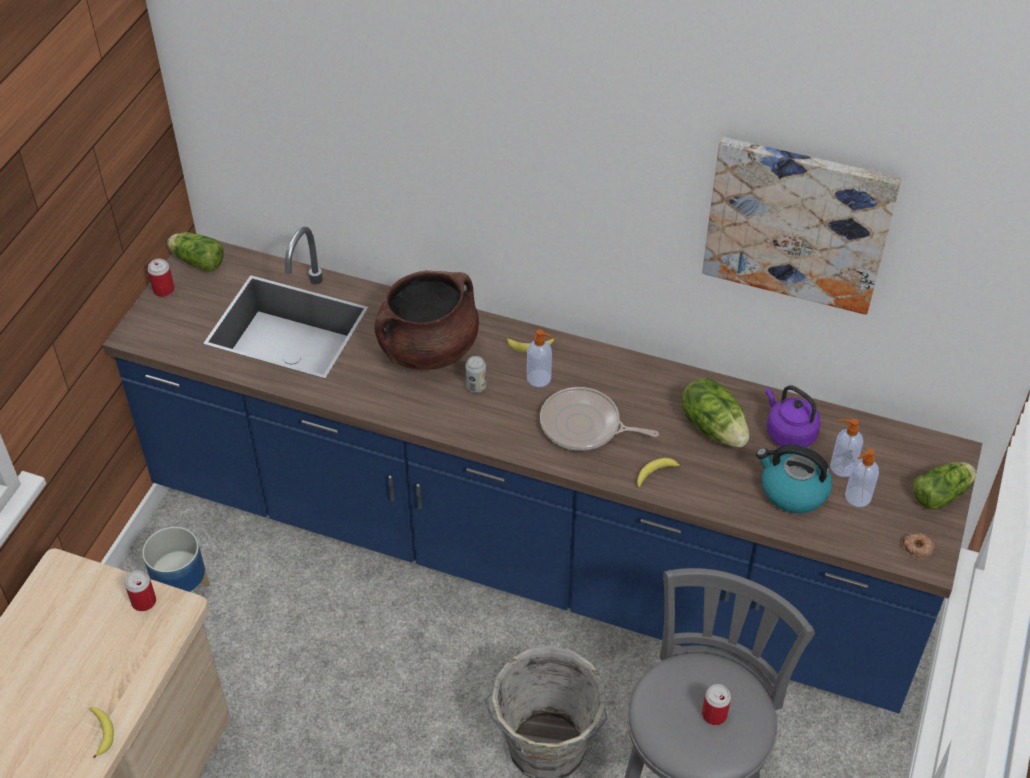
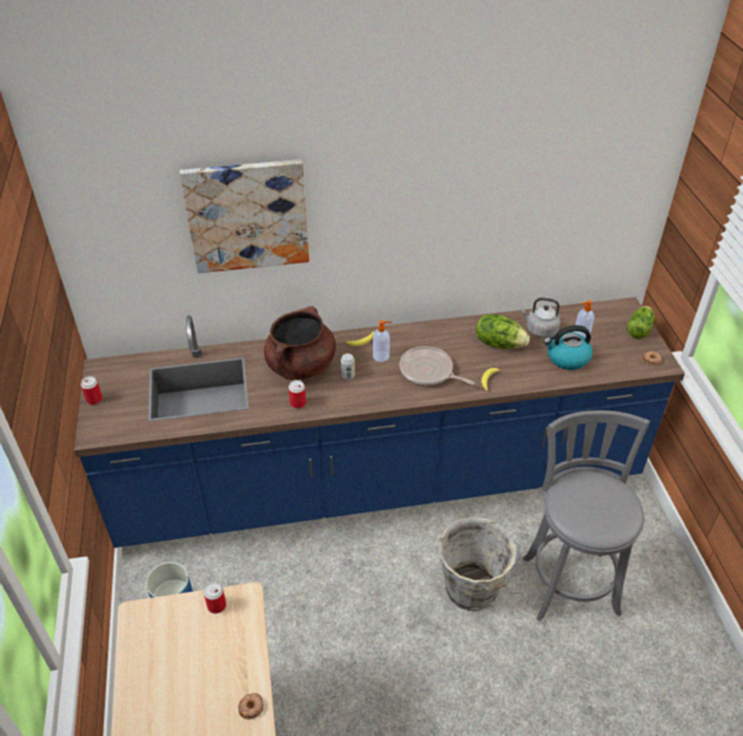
camera: 30 degrees left, 5 degrees down
(102, 732) = (251, 707): banana -> donut
(196, 261) = (104, 373): lettuce -> none
(584, 426) = (428, 371): frying pan -> frying pan turned 45 degrees clockwise
(714, 714) = (603, 503): can -> can (298, 403)
(788, 433) = (539, 330): purple kettle -> grey kettle
(798, 223) = (522, 193): picture -> picture (247, 215)
(857, 497) = (601, 348): soap dispenser -> none

